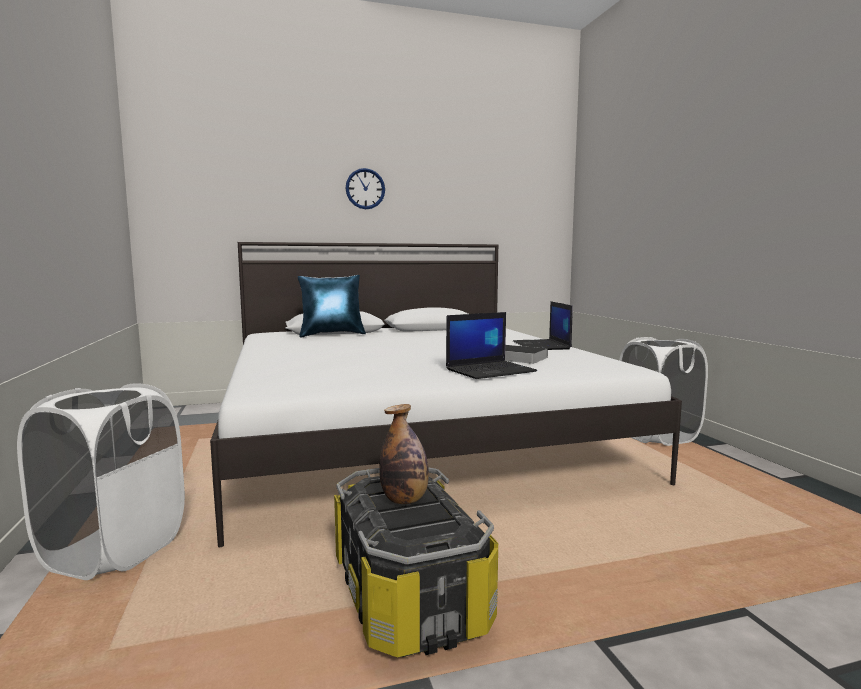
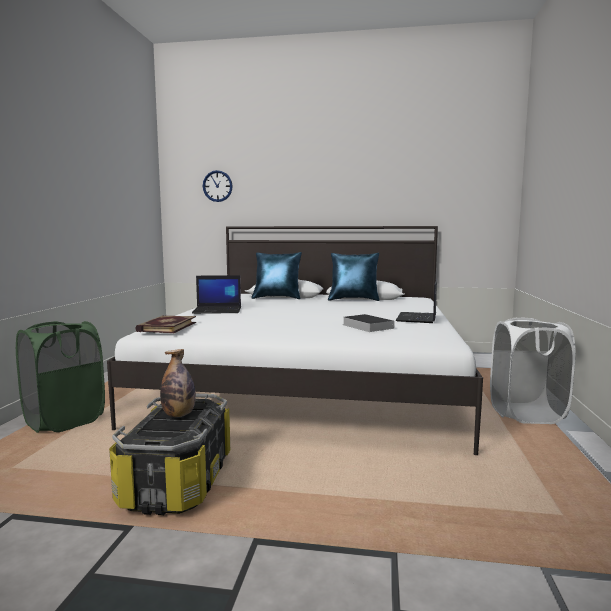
camera: 25 degrees right, 0 degrees up
(114, 550) = (64, 420): white laundry basket -> green laundry basket
(278, 380) = (166, 327): none -> book
(365, 189) = (321, 182): wall clock -> wall clock (217, 186)
(427, 331) = (354, 300): none -> blue pillow
(491, 370) = (320, 334): laptop -> laptop (218, 310)

